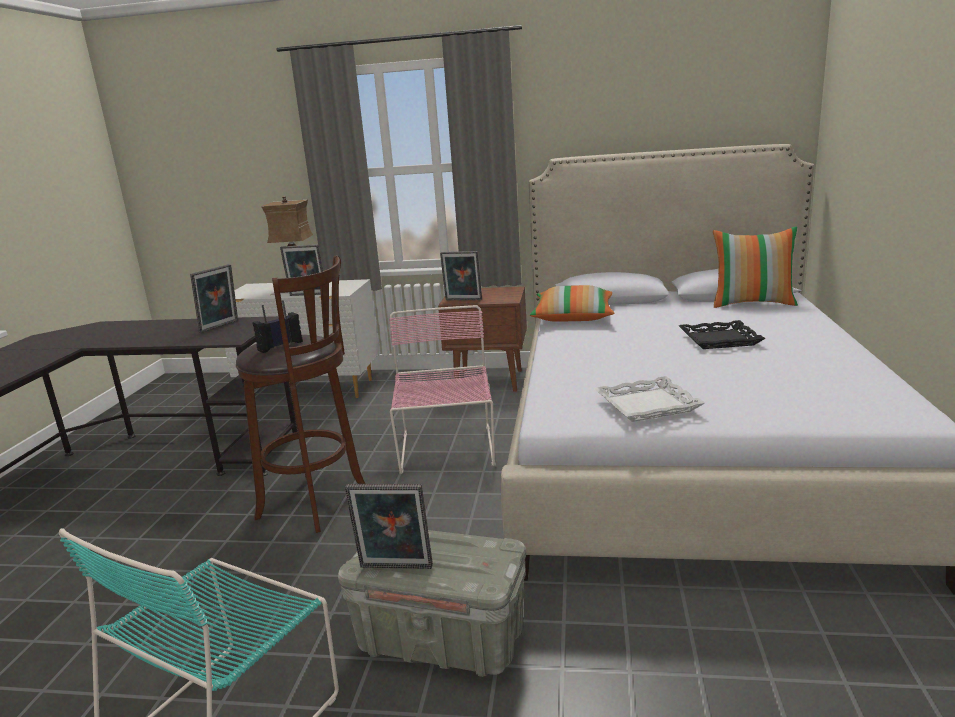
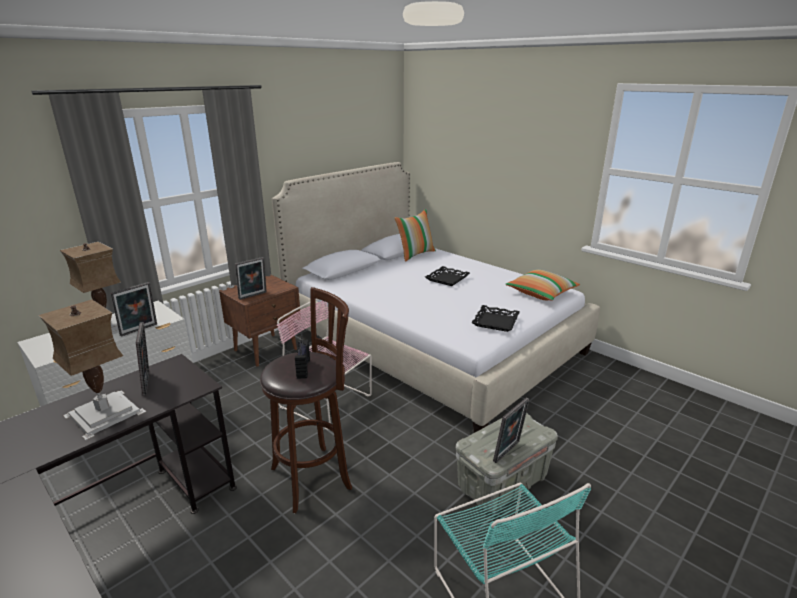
camera: 55 degrees left, 5 degrees up
(162, 334) = (102, 414): none -> table lamp
(573, 317) = (352, 287): pillow -> pillow (541, 293)
(647, 405) = (495, 321): white tray -> black tray

